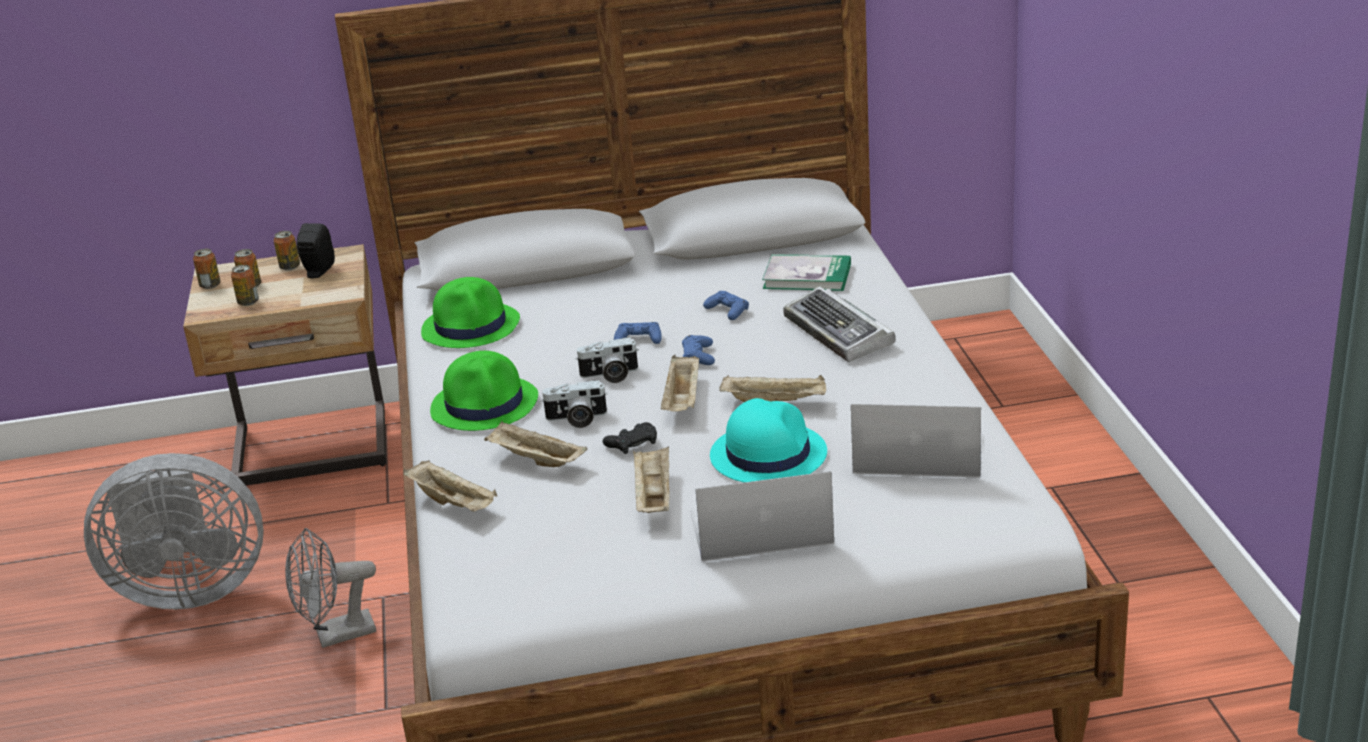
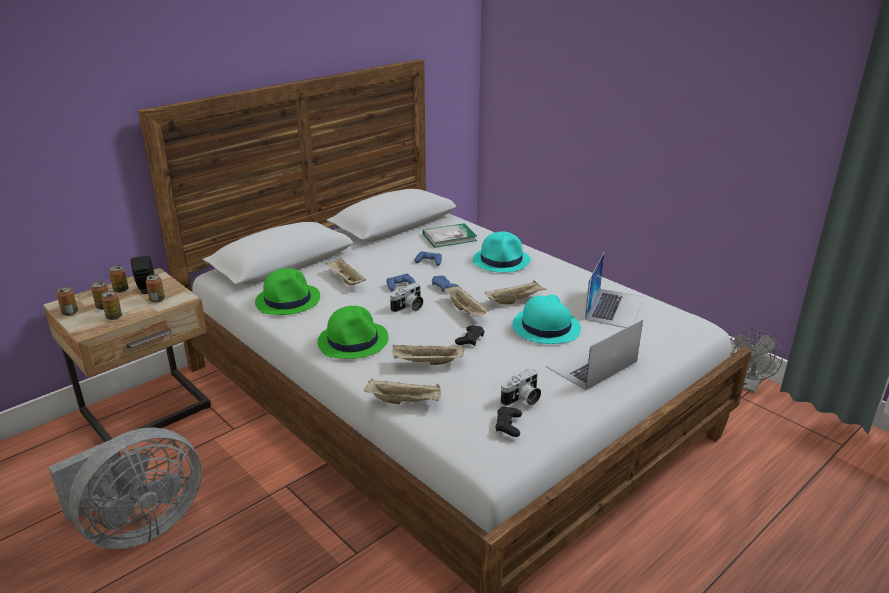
camera: 35 degrees left, 0 degrees up
(315, 290) = (157, 300): none -> can
(336, 635) = (278, 520): grey fan -> grey fan (748, 386)
(536, 573) = (508, 425): none -> black game controller
(576, 419) = (419, 335): camera -> camera (522, 399)
(653, 496) = (517, 364): beige tray -> beige tray (345, 280)
(839, 333) = (502, 261): keyboard -> turquoise hat
(917, 453) = (614, 308): laptop -> laptop turned 135 degrees clockwise

